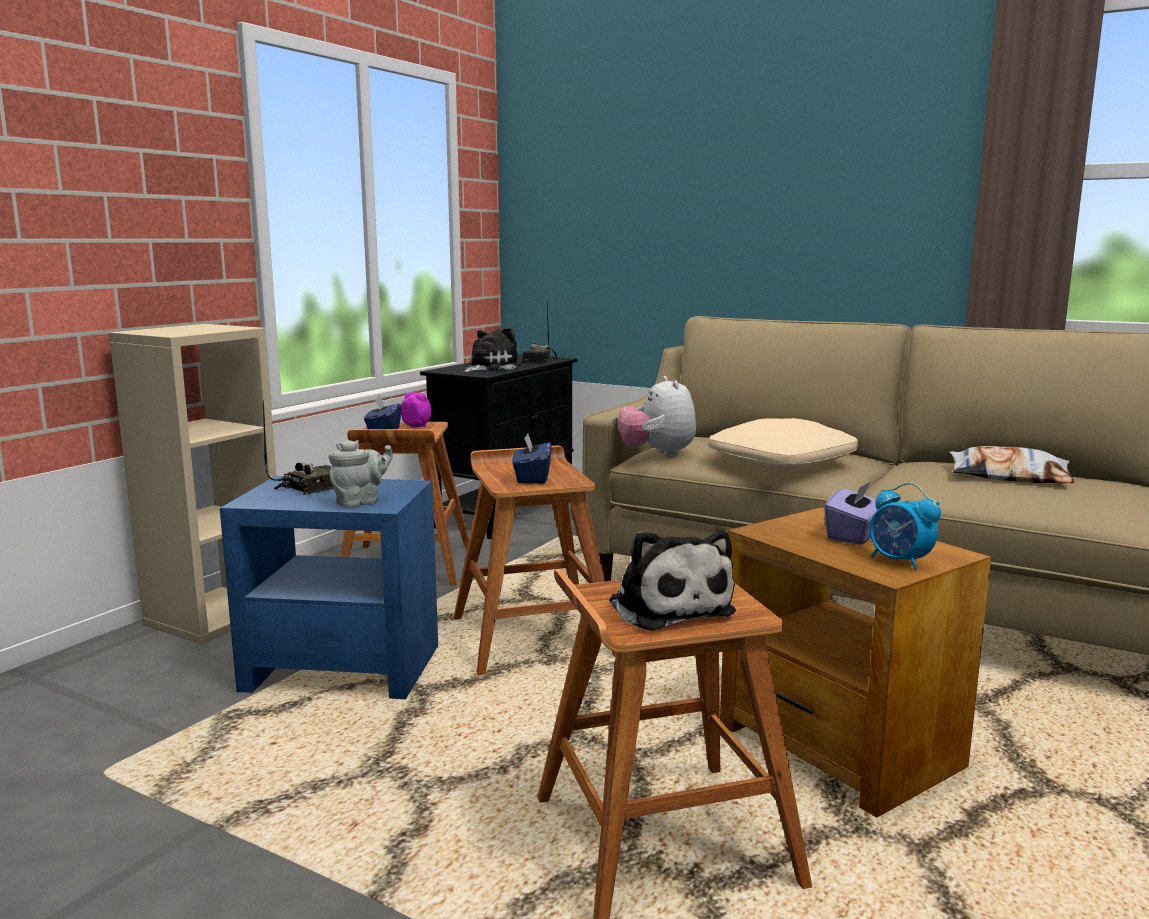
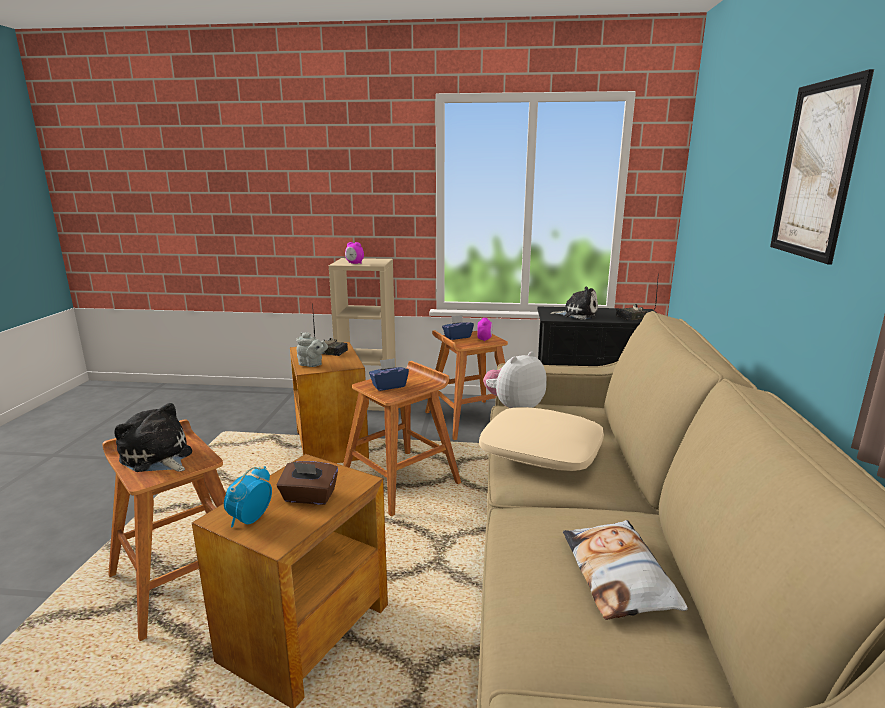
camera: 65 degrees right, 5 degrees up
(199, 331) = (354, 263): none -> alarm clock
(341, 668) = (331, 444): blue side table -> brown side table
(668, 607) = (158, 458): plush toy -> plush toy turned 90 degrees clockwise
(807, 165) = (816, 171): none -> picture
(854, 535) = (309, 497): purple tissue box -> brown tissue box

